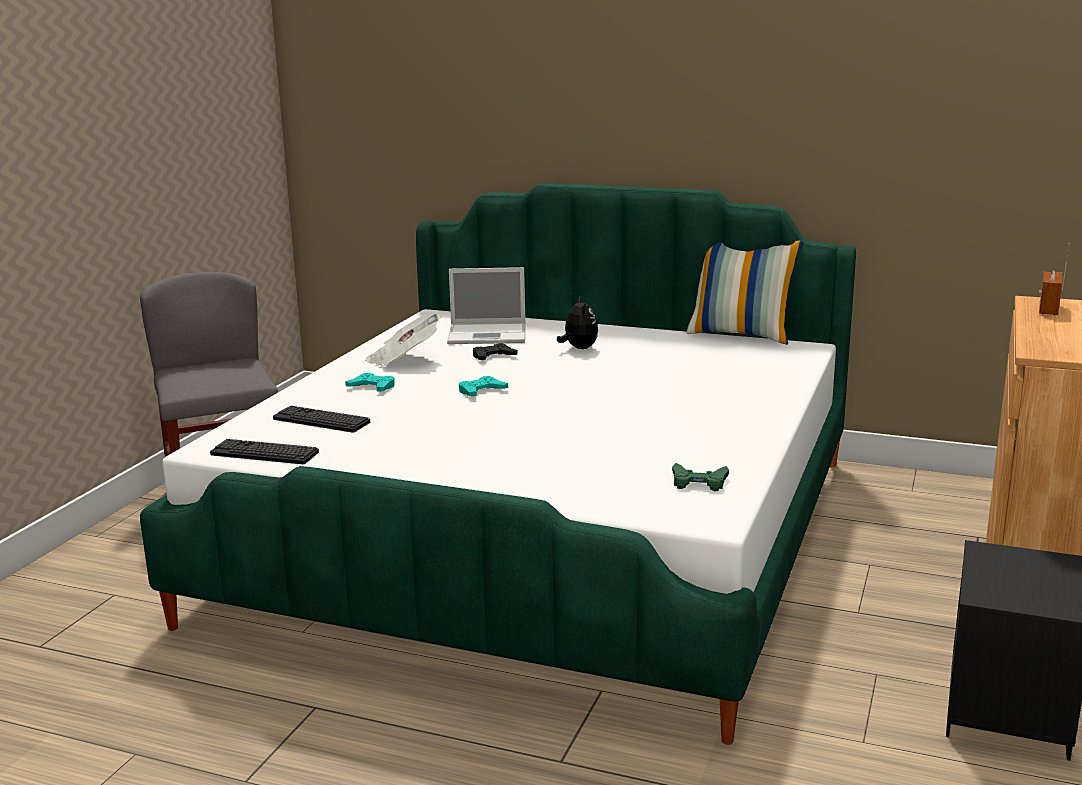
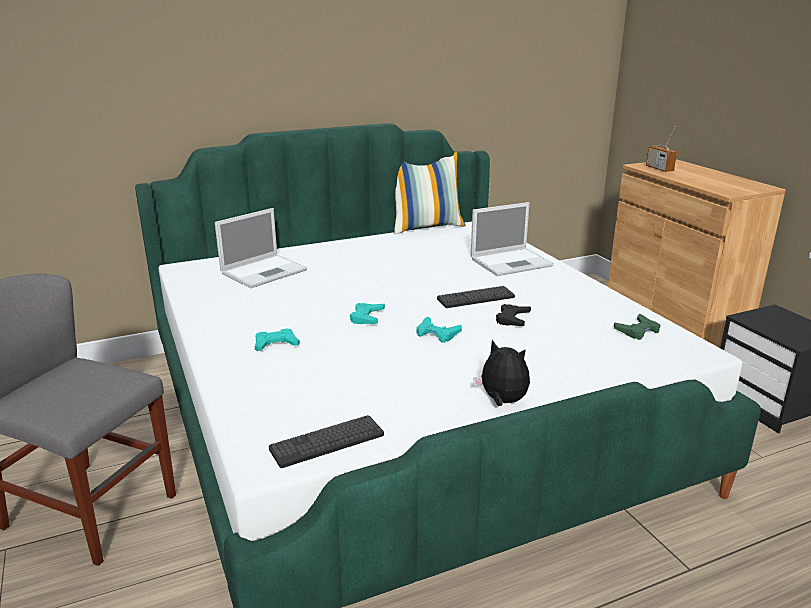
camera: 45 degrees left, 5 degrees up
(321, 420) = (303, 390): keyboard -> keyboard (476, 298)
(403, 360) = (246, 312): newspaper -> none
(493, 356) = (310, 287): black game controller -> black game controller (512, 319)
(505, 421) = (437, 334): none -> turquoise game controller
(578, 348) = (353, 263): plush toy -> plush toy (502, 401)
(742, 390) = (512, 262): none -> laptop

